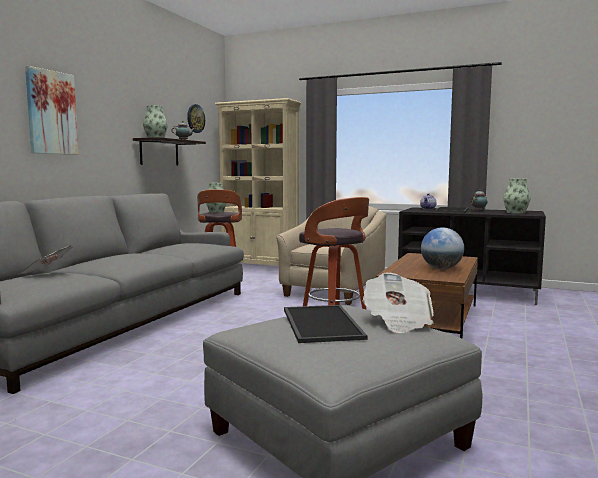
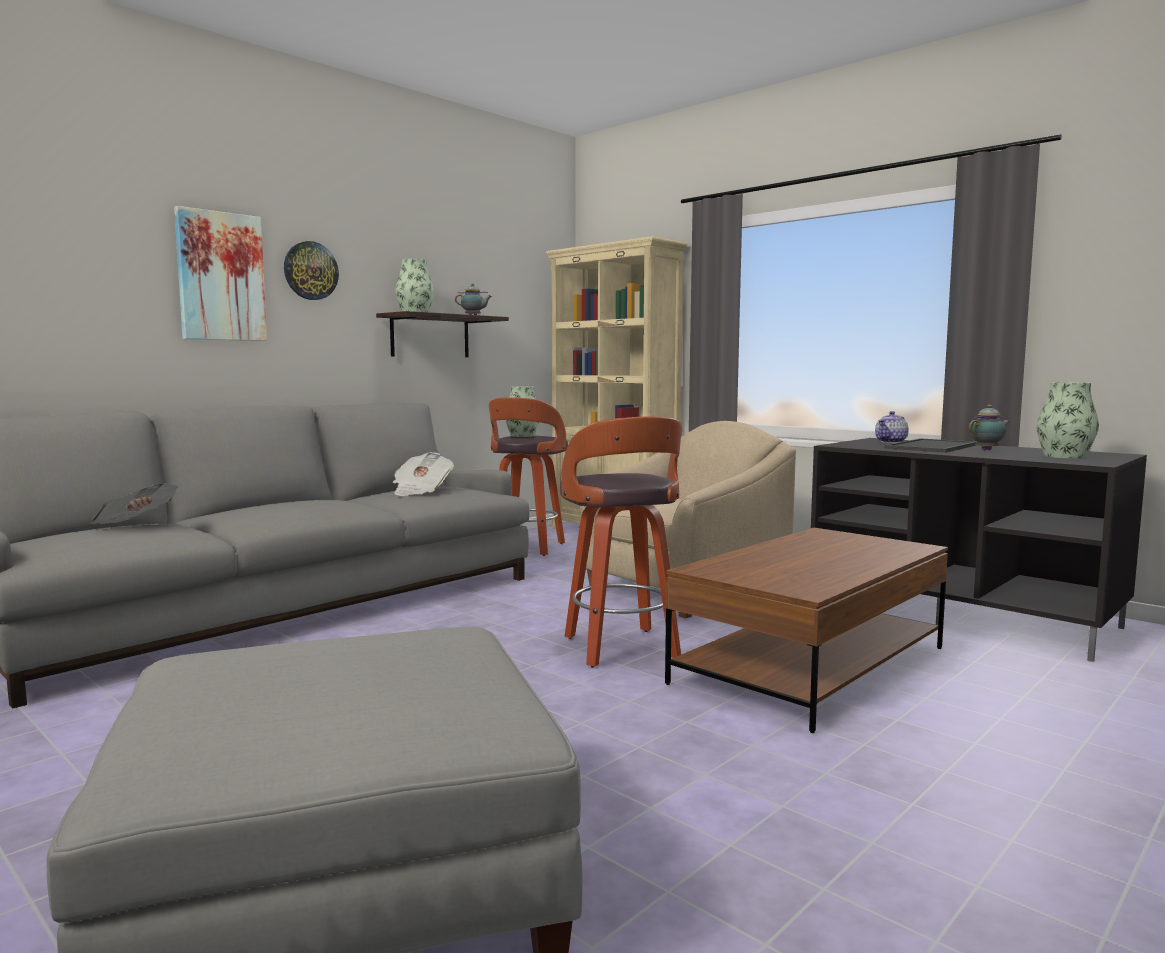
camera: 20 degrees right, 0 degrees up
(195, 118) = (508, 279): wall clock -> wall clock (310, 271)
(319, 323) = (320, 662): tray -> none
(397, 321) = (469, 678): newspaper -> newspaper (421, 491)
(441, 268) = (823, 566): globe -> none

